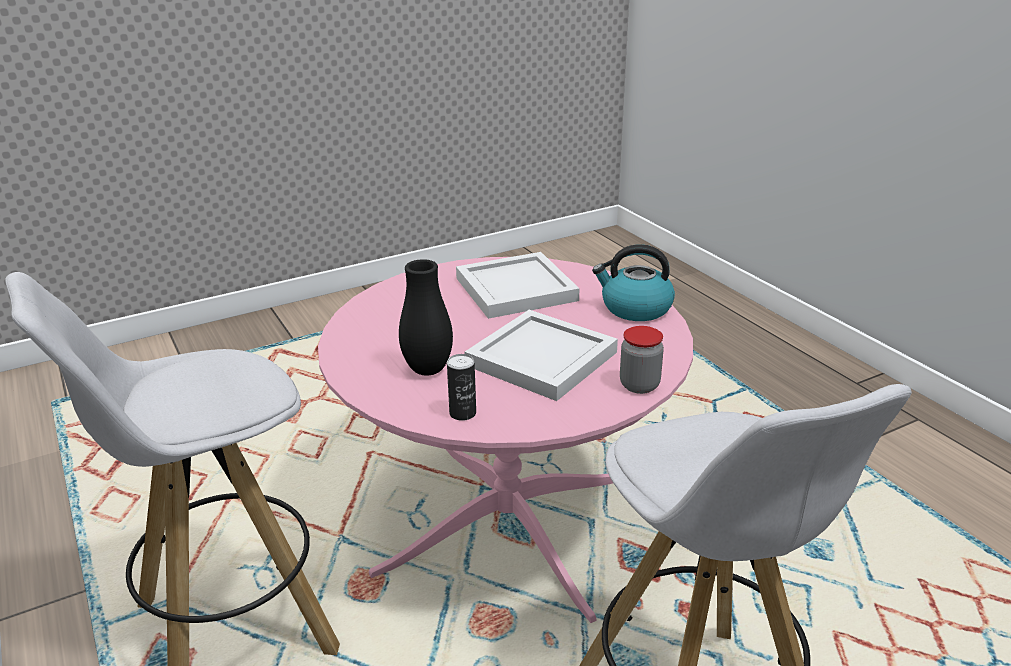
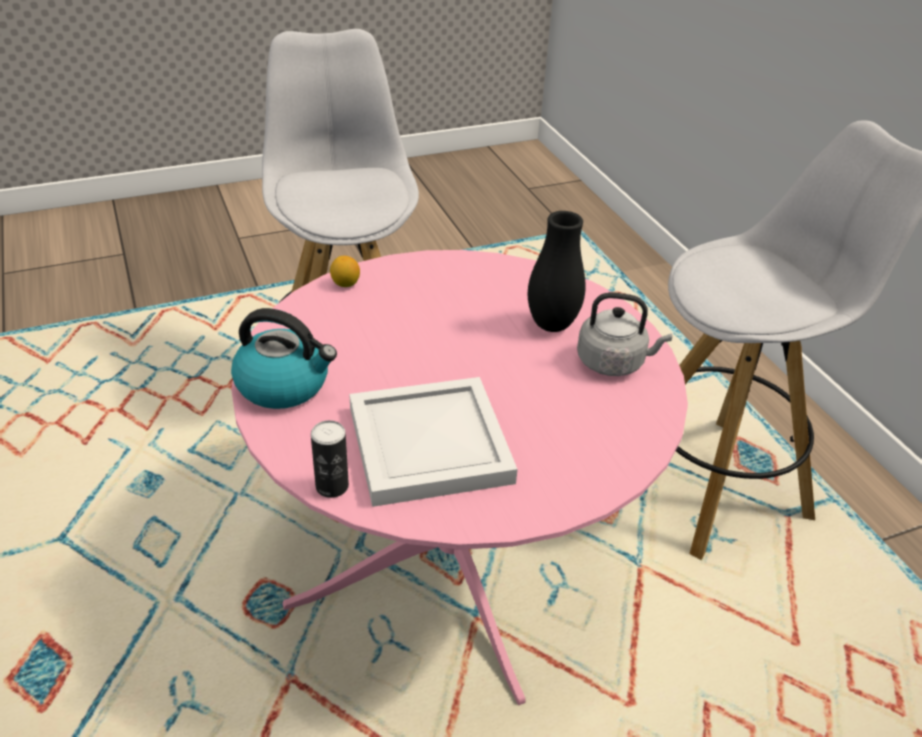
camera: 175 degrees left, 10 degrees up
(376, 346) = (614, 363): none -> grey kettle
(462, 413) = (518, 277): can -> can (332, 486)
(544, 358) = (427, 324): white tray -> none
(639, 385) = (345, 284): jar -> lemon

